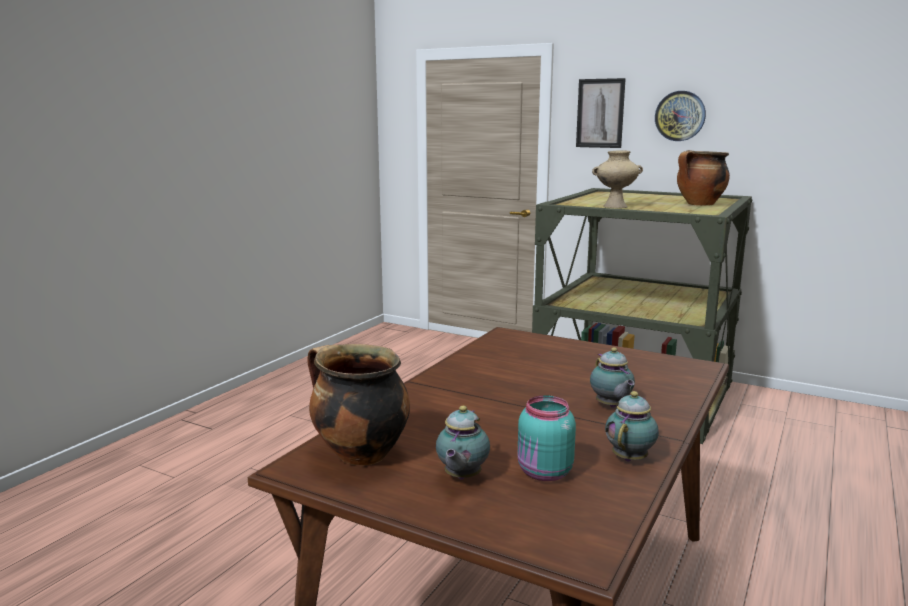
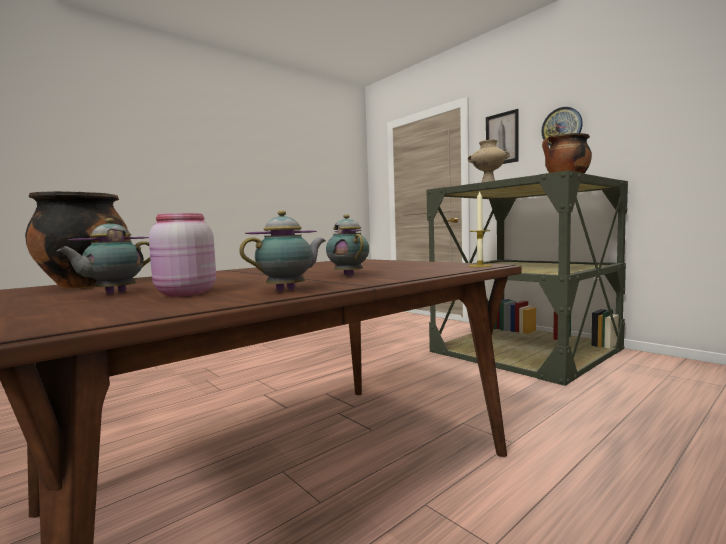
camera: 20 degrees right, 10 degrees down
(544, 473) = (184, 293): turquoise jar -> pink jar
(611, 406) = (348, 275): teapot -> teapot turned 150 degrees clockwise
(698, 370) = (480, 266): none -> candle

